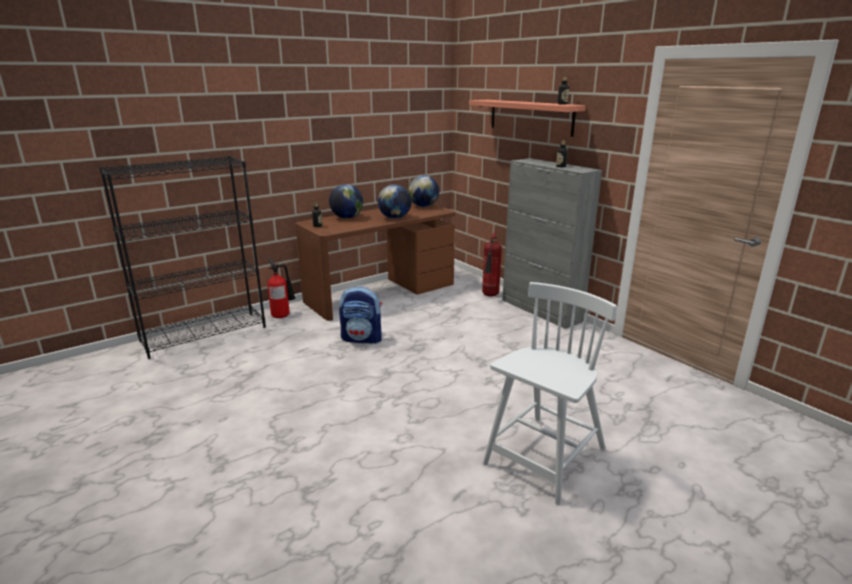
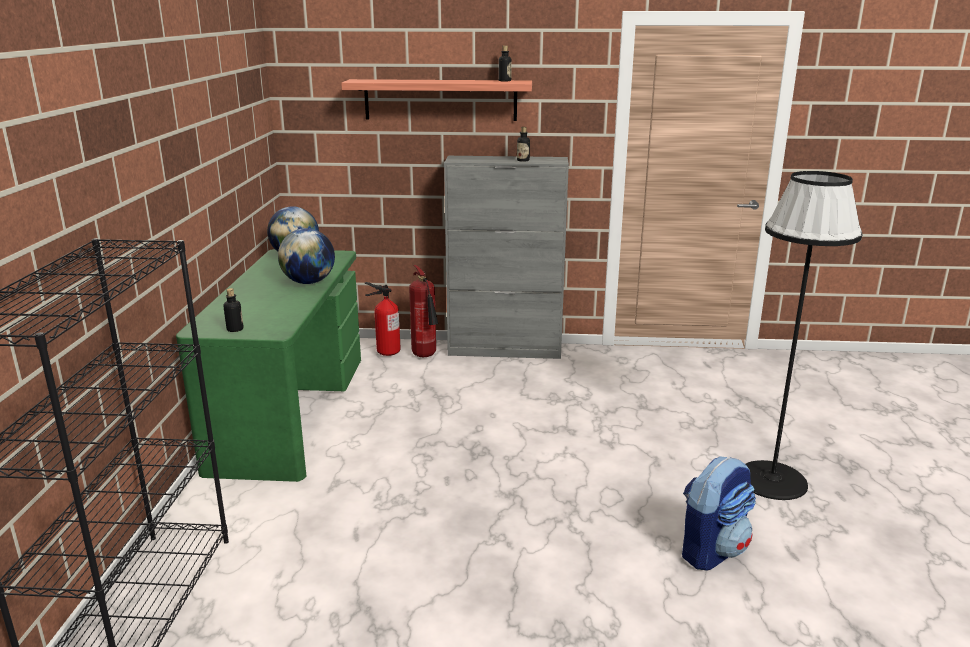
camera: 50 degrees left, 0 degrees up
(283, 315) = (214, 511): fire extinguisher -> fire extinguisher (387, 352)
(347, 218) = (240, 303): globe -> none
(362, 339) = (398, 476): backpack -> backpack (711, 550)
(380, 293) = (290, 411): brown desk -> green desk
(544, 458) = (772, 480): white chair -> black floor lamp

